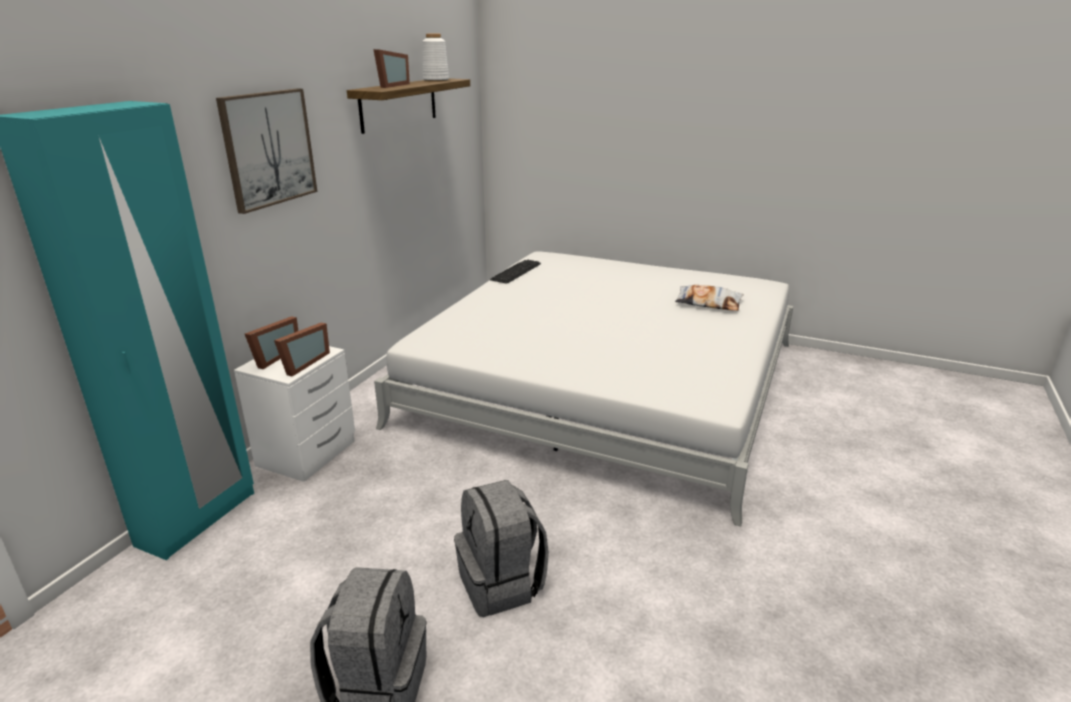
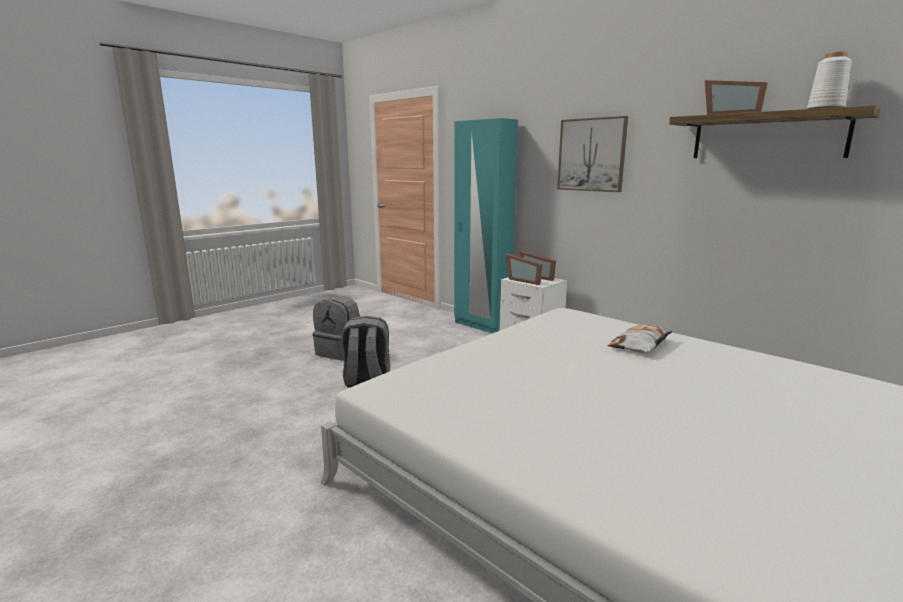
camera: 110 degrees right, 10 degrees down
(516, 272) = (788, 363): keyboard -> none
(708, 303) = (672, 472): pillow -> pillow (640, 345)

